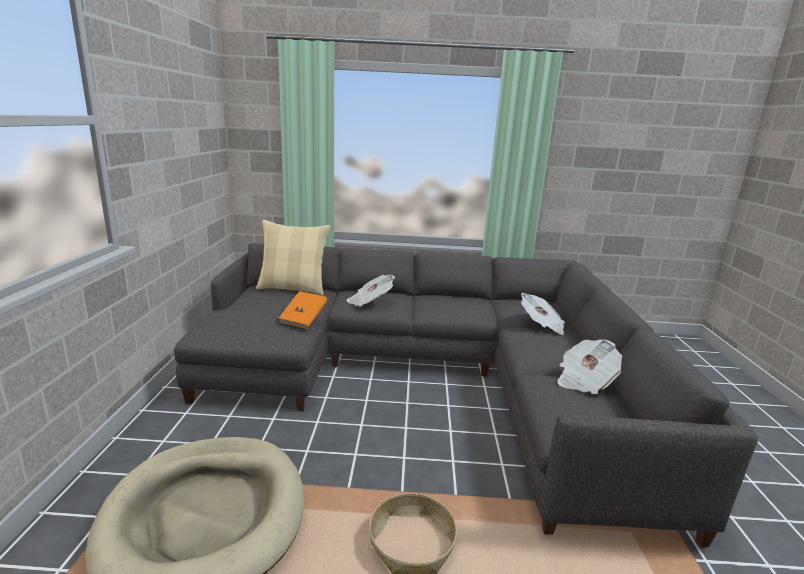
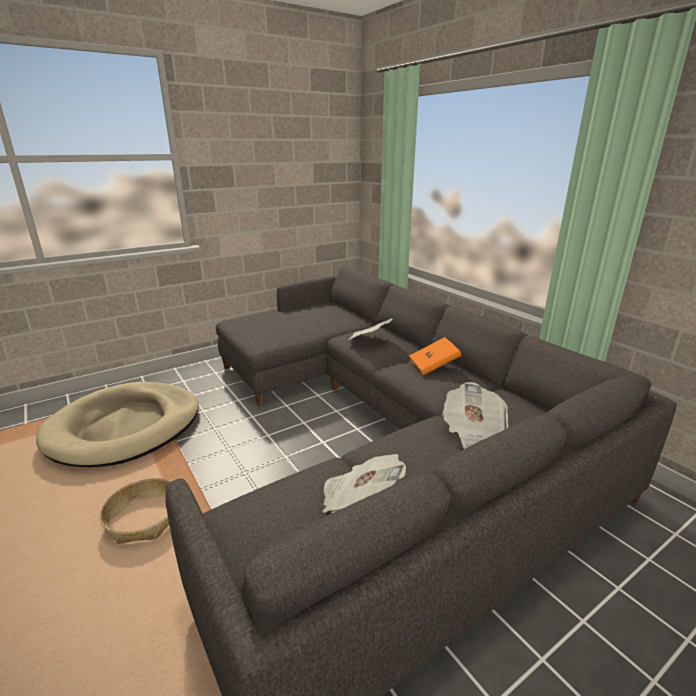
camera: 55 degrees right, 5 degrees up
(293, 289) = (344, 312): beige pillow -> none
(303, 319) = (296, 334): orange book -> orange book (433, 366)

